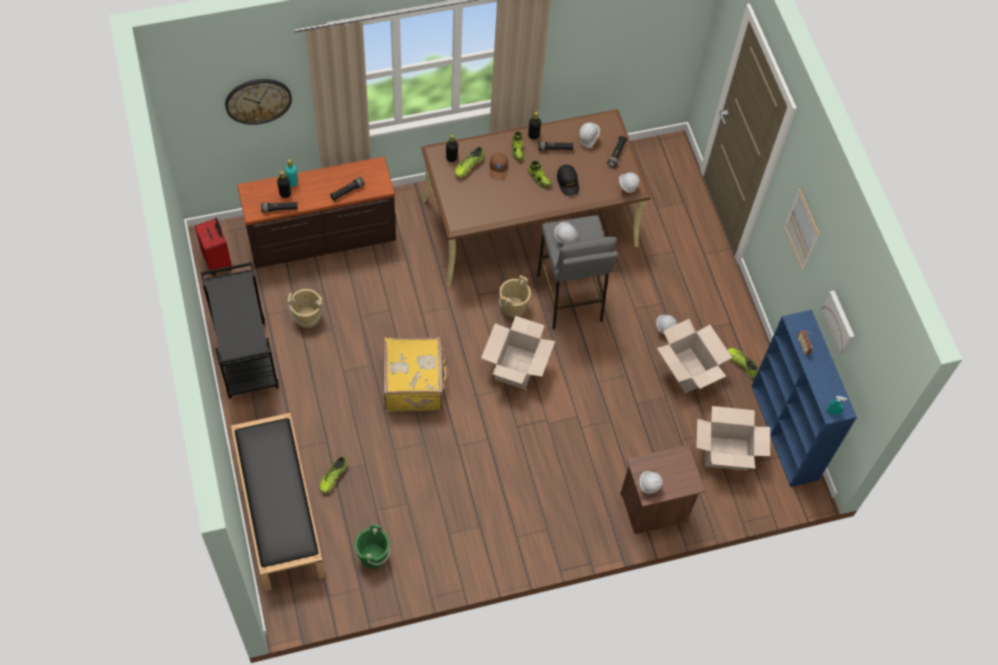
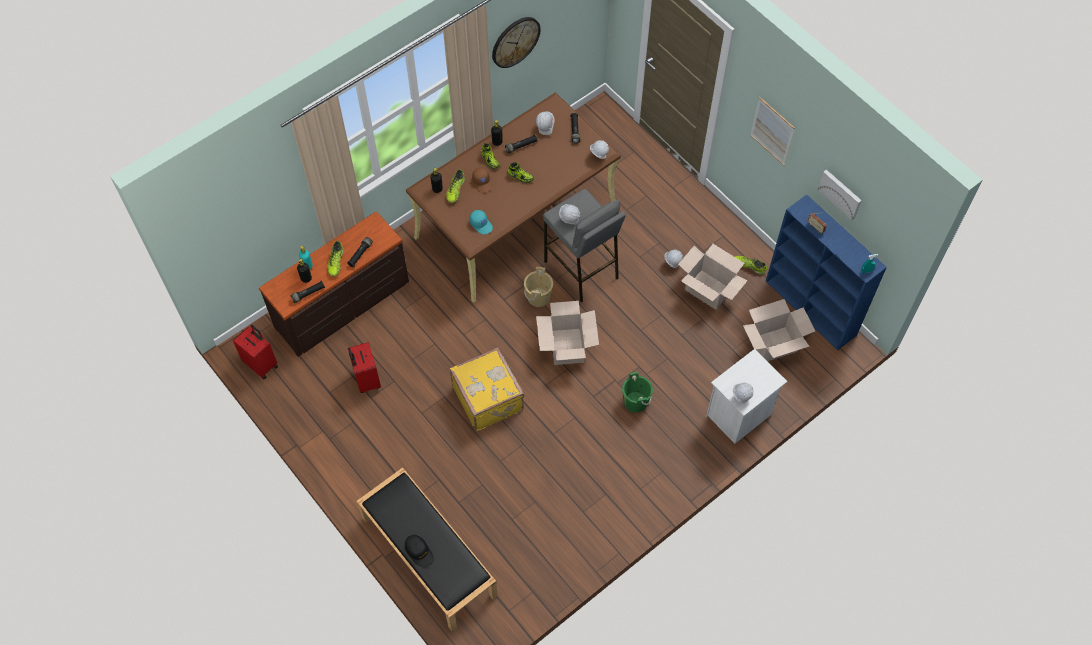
camera: 20 degrees left, 0 degrees up
(245, 358) = (330, 438): black cart -> none
(258, 100) = (258, 203): wall clock -> wall clock (515, 41)
(307, 317) = (366, 380): beige bucket -> red suitcase
(333, 477) = (460, 507): shoe -> shoe (336, 262)
(373, 555) = (528, 559): green bucket -> green bucket (635, 401)
(476, 209) = (481, 224): none -> turquoise cap
(568, 182) = (546, 170): black cap -> black cap (419, 552)
(654, 508) = (739, 415): brown nightstand -> white nightstand

